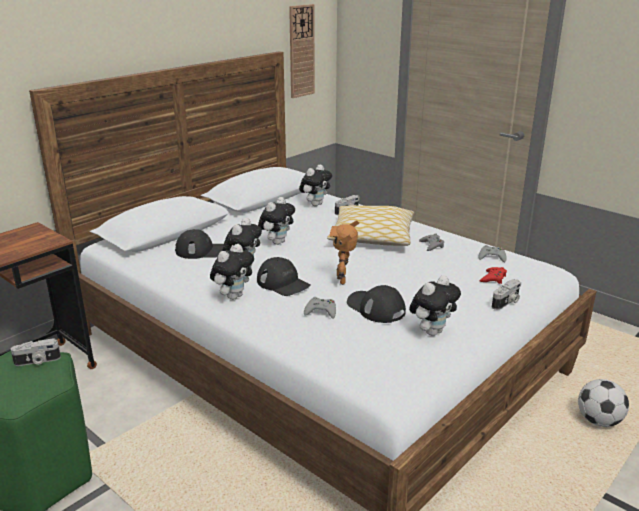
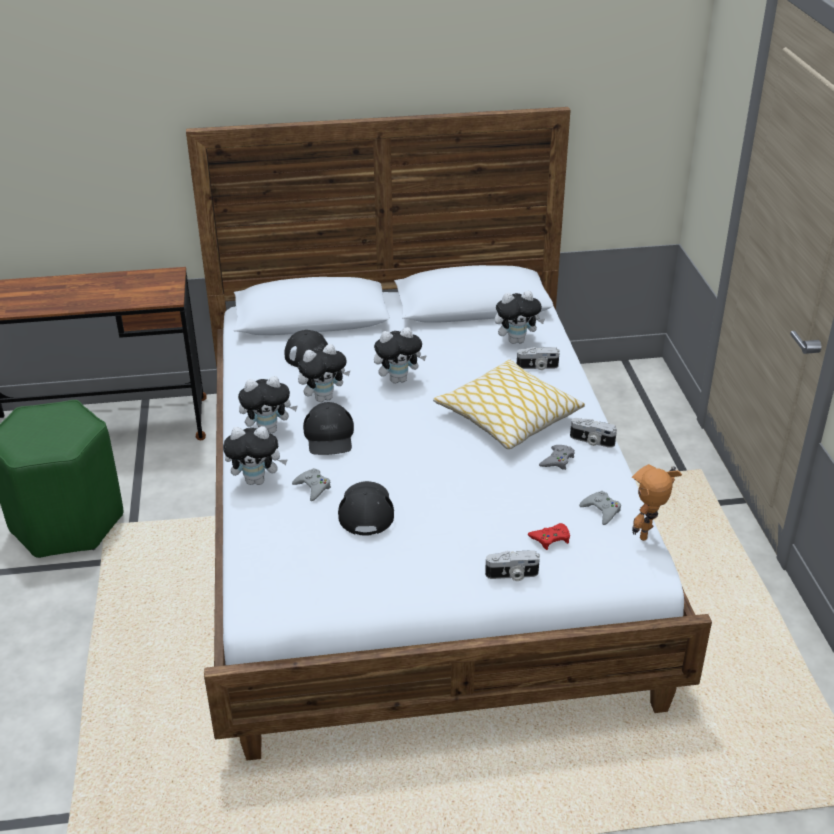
camera: 40 degrees right, 10 degrees up
(37, 361) = (74, 421): camera -> camera (591, 441)
(301, 51) = (619, 107): wall clock -> none
(344, 280) = (389, 461): toy robot -> toy robot (650, 535)
(432, 331) = (381, 565): plush toy -> plush toy (257, 480)
(598, 421) = (609, 782): football -> none

